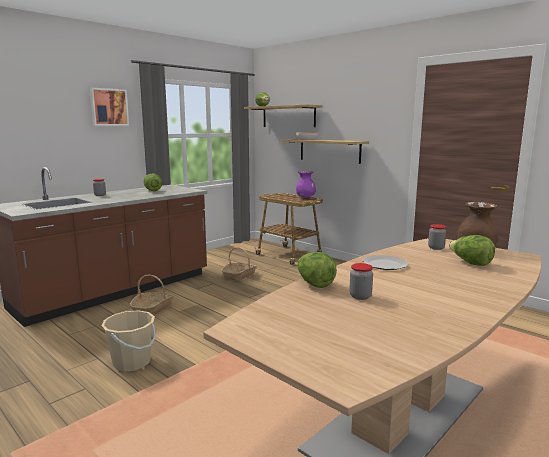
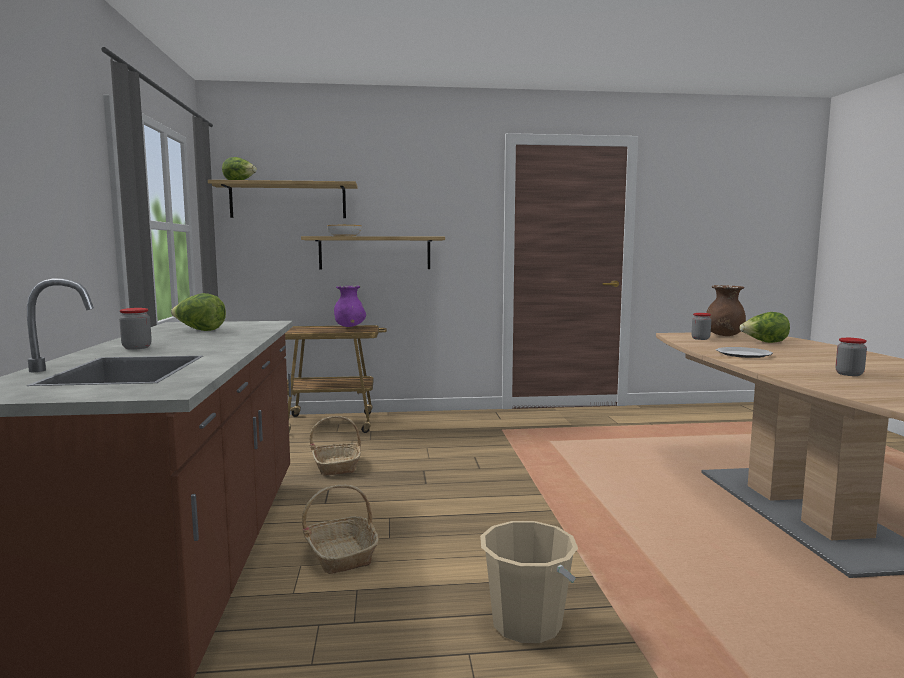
camera: 50 degrees left, 5 degrees down
(109, 107) = (61, 145): picture -> none
(314, 284) = (795, 376): lettuce -> none

